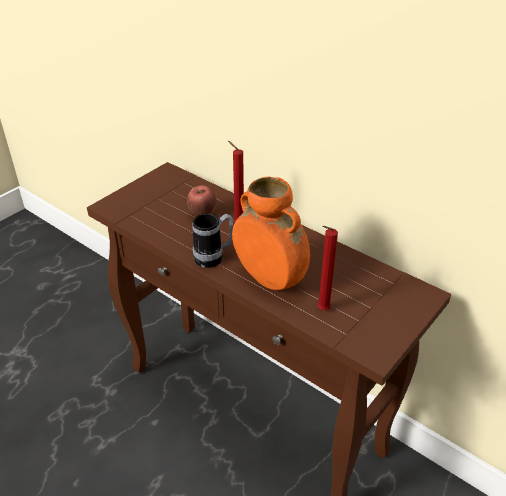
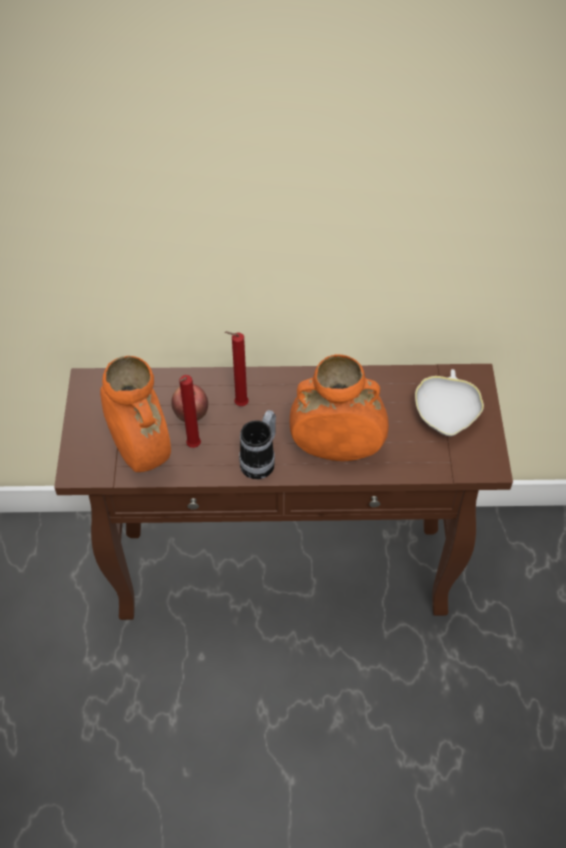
camera: 40 degrees left, 15 degrees up
(152, 215) = (140, 450): none -> orange vase
(321, 310) = (410, 452): red candle -> red candle (192, 447)
(377, 303) = (446, 414): none -> white bowl

